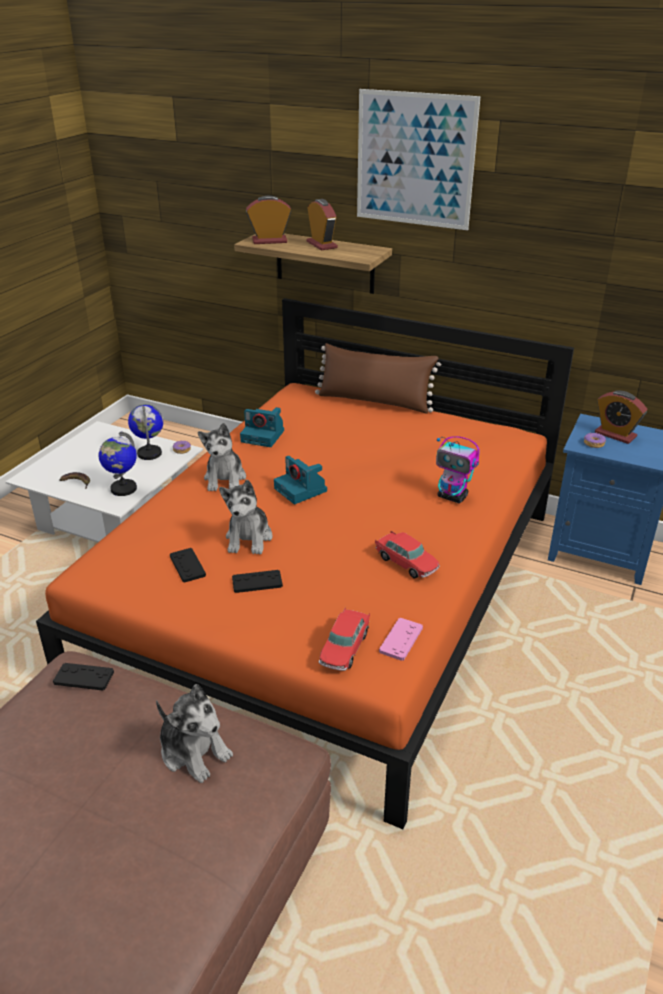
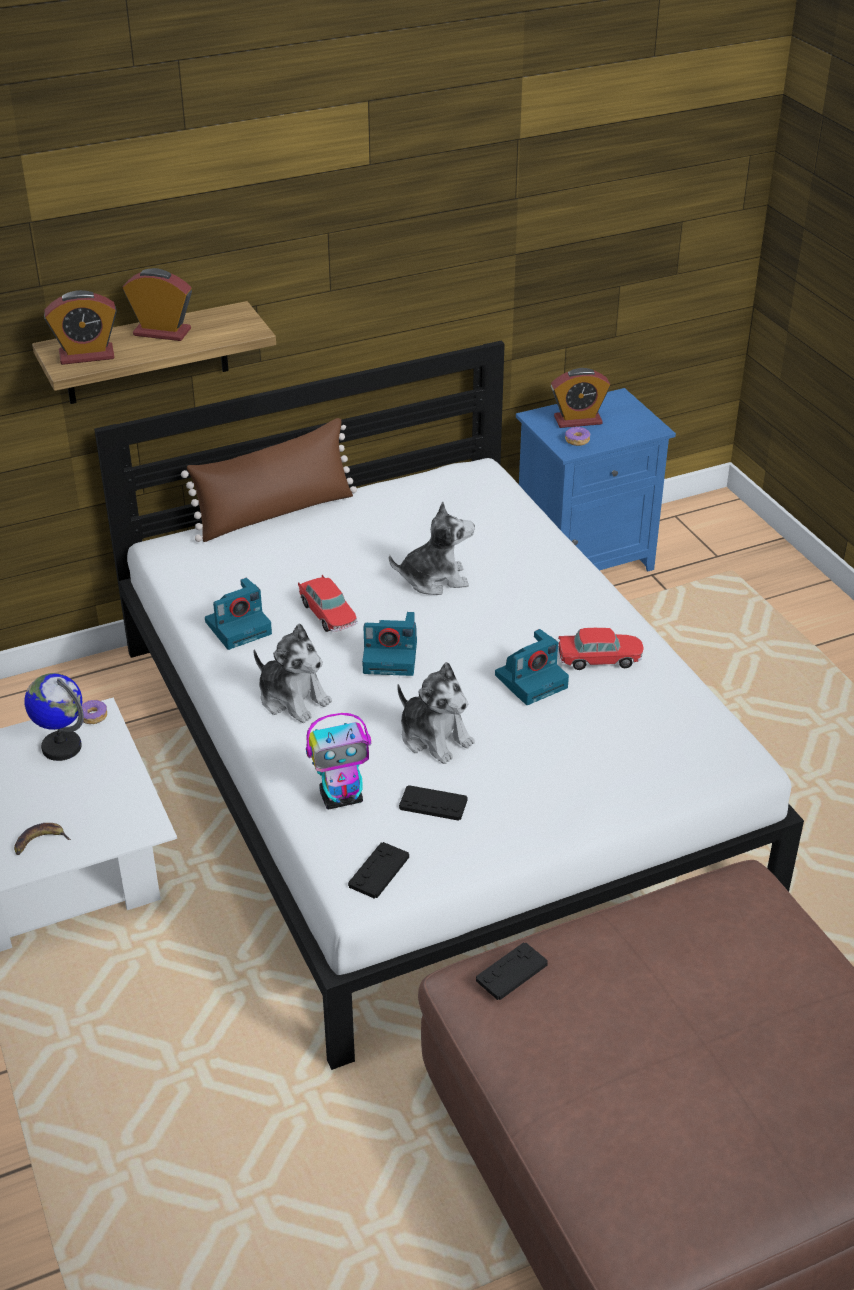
camera: 50 degrees left, 5 degrees up
(123, 489) = (117, 806): globe -> none
(194, 751) = (697, 936): plush toy -> plush toy (434, 579)
(257, 582) = (519, 769): black game controller -> black game controller (379, 871)
(269, 241) = (86, 355): alarm clock -> alarm clock turned 135 degrees counterclockwise
(333, 591) = (429, 764): orange bed -> white bed
(344, 648) = (680, 763): toy car -> toy car (328, 614)
(348, 547) = (532, 680): none -> camera
(401, 640) = (705, 724): pink game controller -> none
(415, 160) = (265, 177): picture -> none
(453, 497) = (528, 571): toy robot -> toy robot (342, 797)

